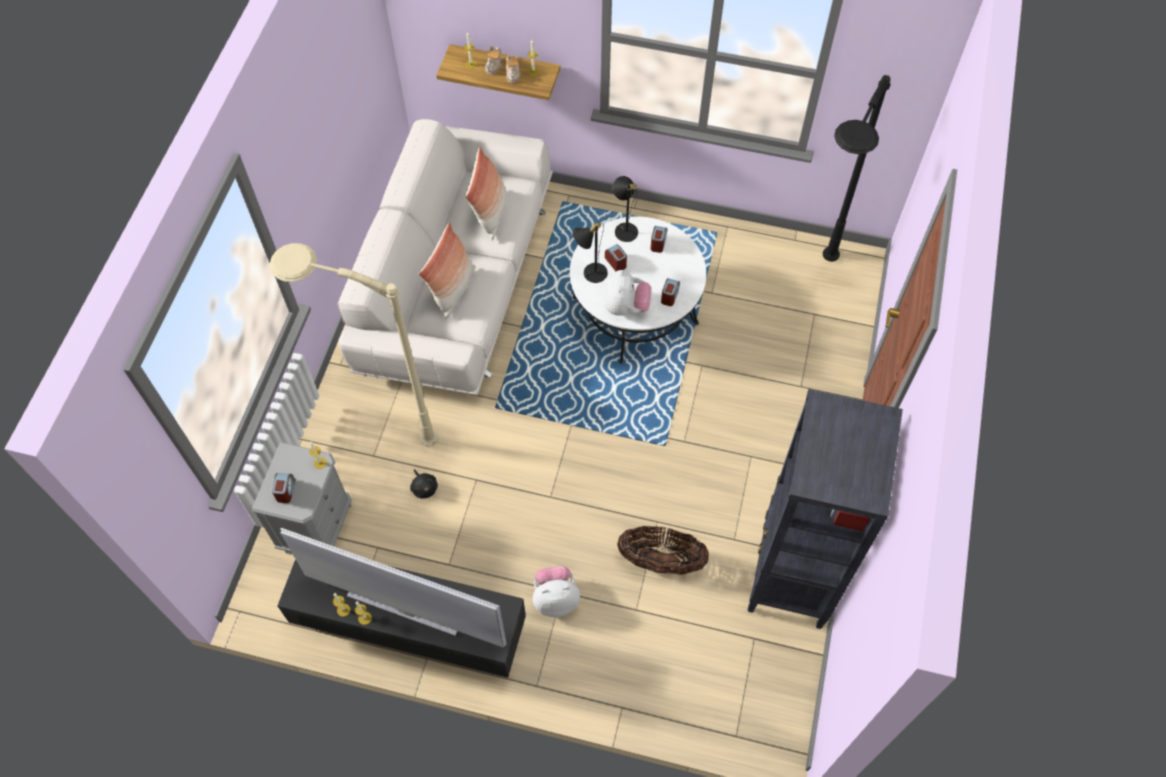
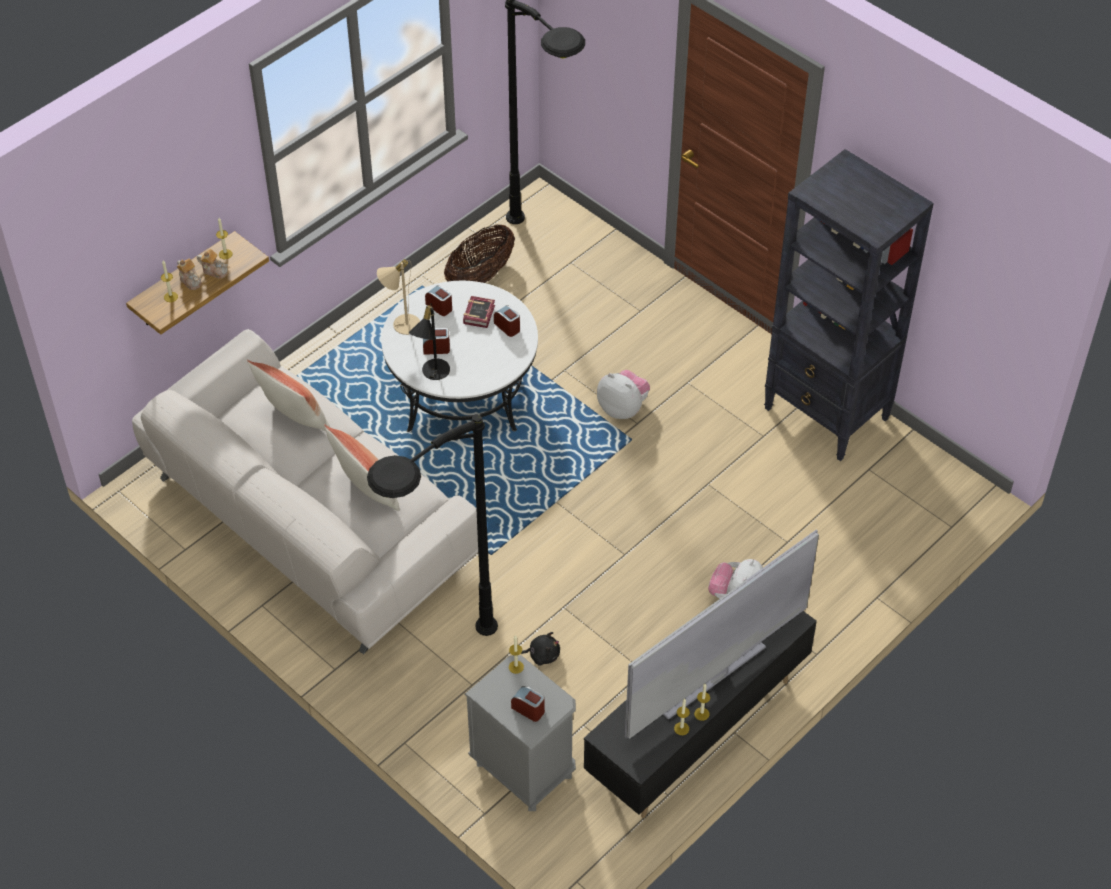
camera: 60 degrees left, 10 degrees down
(373, 425) = (435, 669): beige floor lamp -> black floor lamp
(625, 228) = (401, 323): black table lamp -> beige table lamp
(626, 307) = (494, 364): plush toy -> plush toy (623, 408)
(661, 560) = (749, 500): basket -> basket (480, 276)
(670, 272) = (480, 313): none -> book

